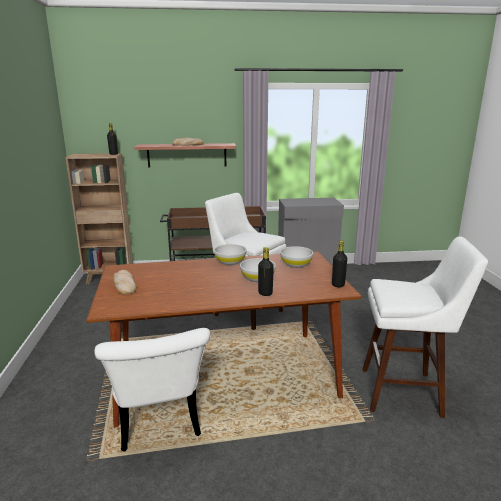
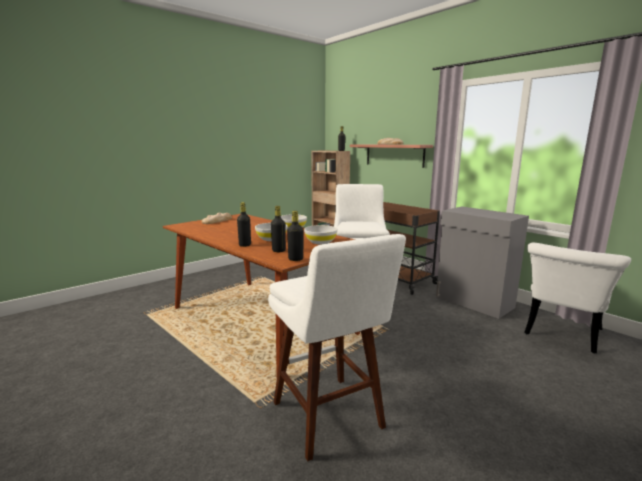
camera: 55 degrees right, 5 degrees down
(159, 425) = (187, 319): white chair -> white chair (561, 335)
(304, 285) = (278, 251): none -> black bottle

